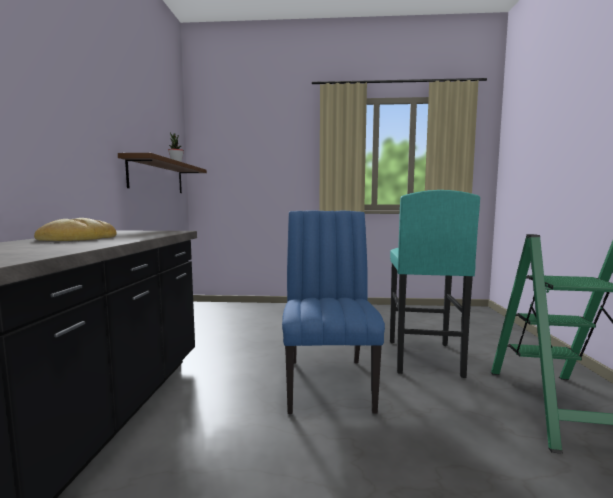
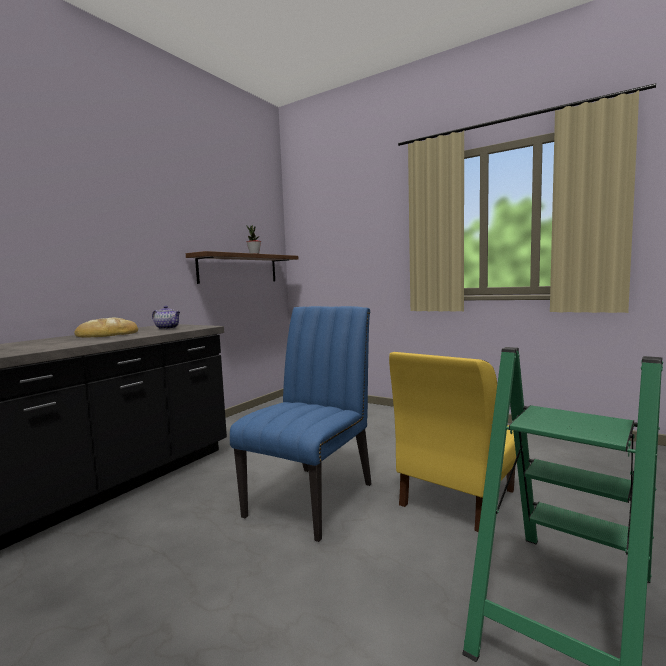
camera: 30 degrees right, 0 degrees up
(137, 233) = (168, 328): none -> teapot
(423, 358) = (456, 497): turquoise stool -> yellow chair

